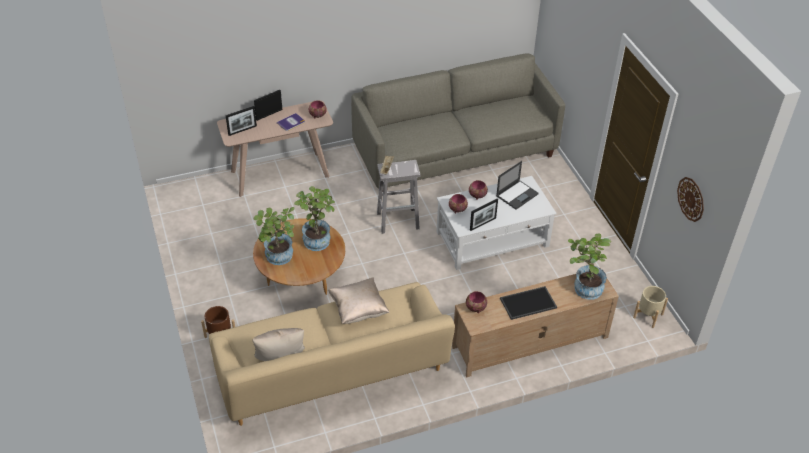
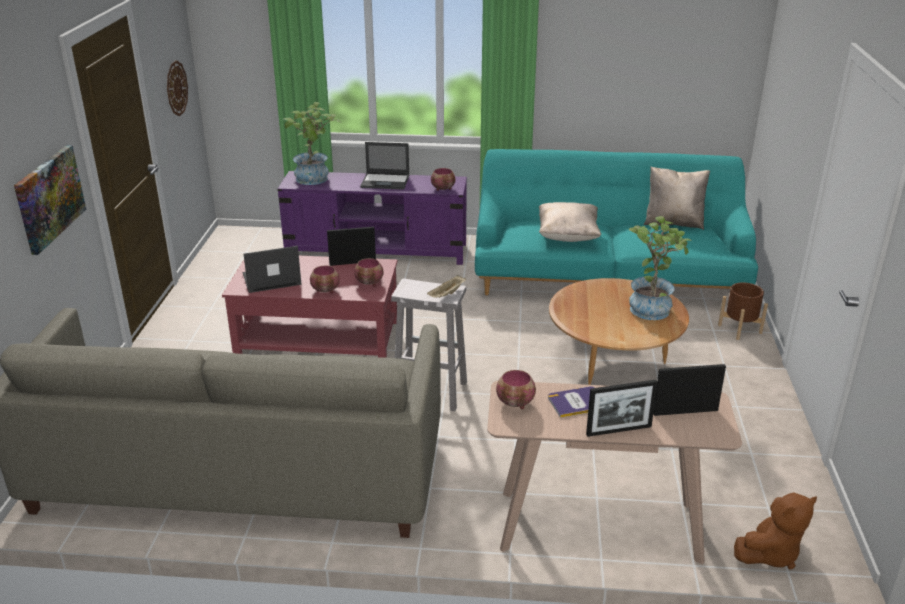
camera: 155 degrees left, 15 degrees down
(202, 183) = (770, 553): none -> brown plush toy
(317, 238) = (586, 315): potted plant -> none
(332, 370) = (607, 276): beige sofa -> turquoise sofa
(493, 239) = (317, 338): white coffee table -> red coffee table
(528, 304) = (386, 182): tray -> laptop
(529, 342) = (377, 251): beige tv stand -> purple tv stand
(586, 70) = (49, 198): none -> picture
(648, 315) = (233, 241): beige planter -> none

